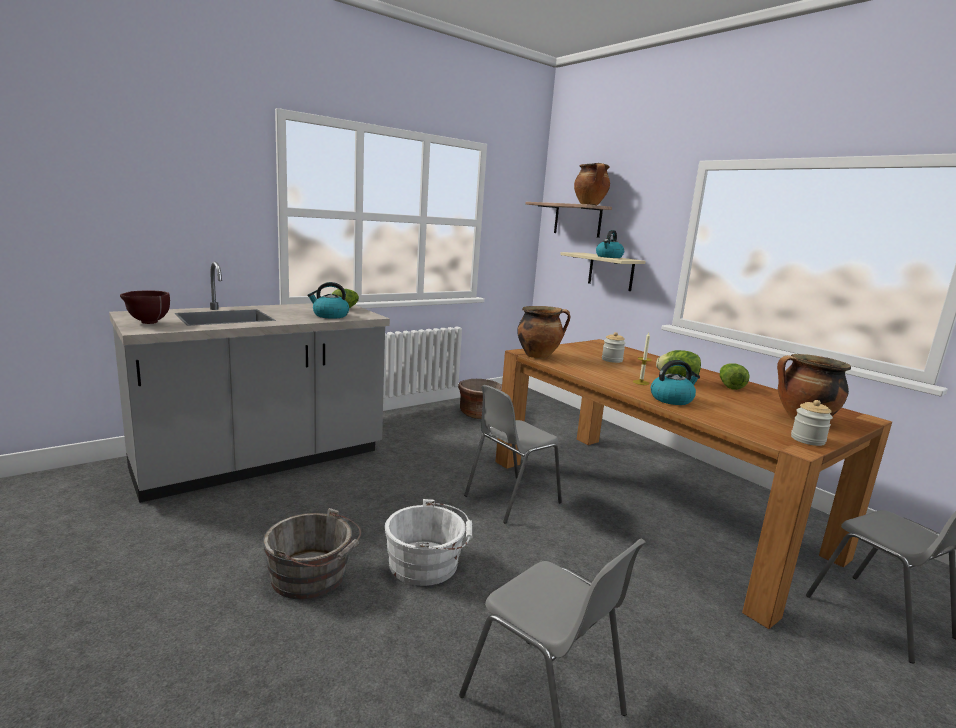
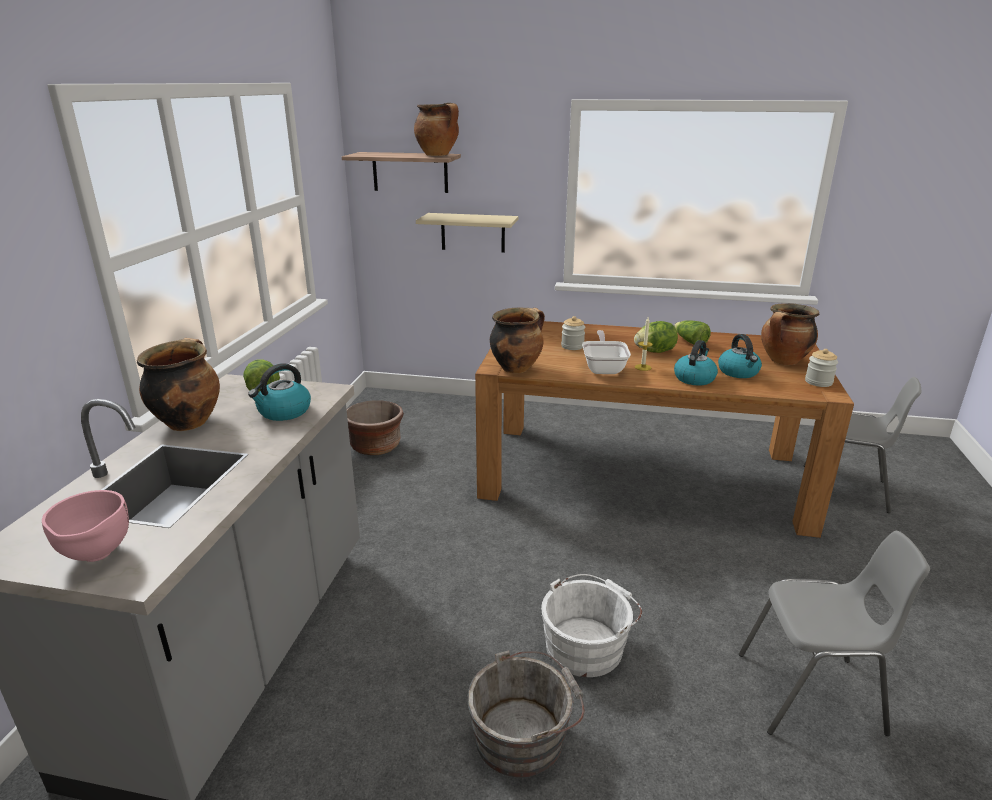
camera: 40 degrees left, 10 degrees up
(147, 323) = (96, 556): brown bowl -> pink bowl
(286, 307) = (188, 422): none -> cooking pot
(510, 499) = (547, 532): grey chair -> none
(606, 373) = (604, 368): none -> frying pan
(609, 257) = (480, 218): kettle -> kettle (739, 372)

